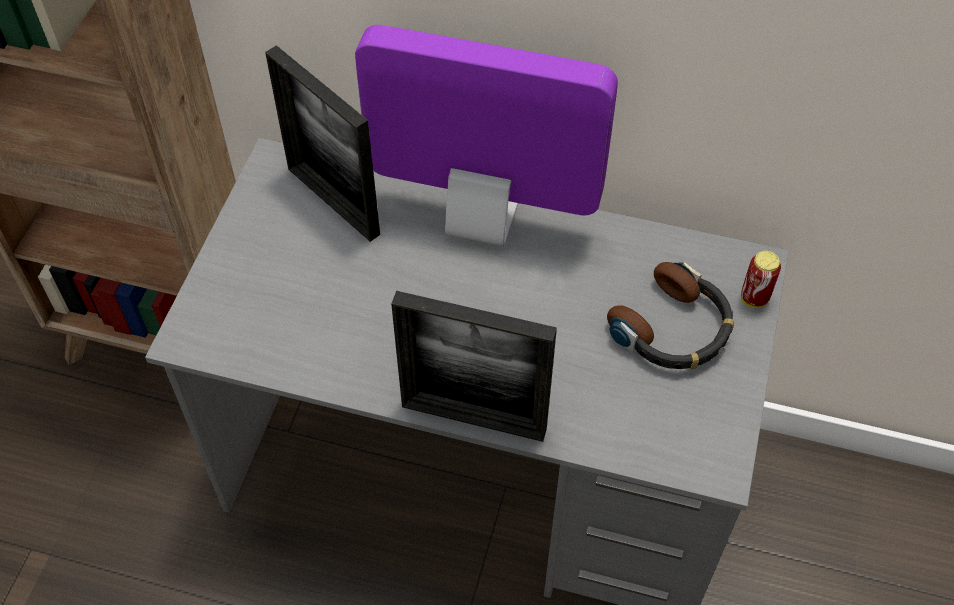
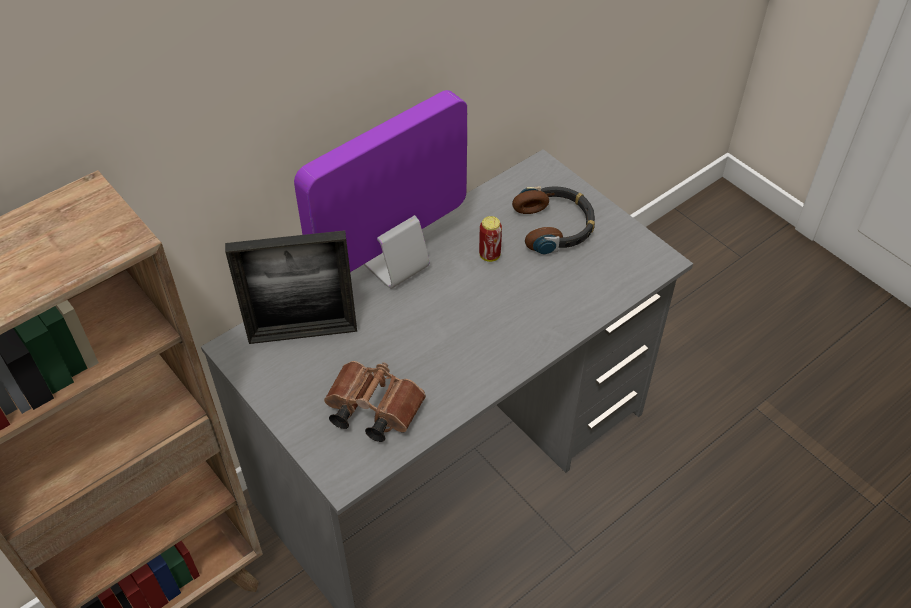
camera: 55 degrees left, 5 degrees down
(280, 312) = (371, 410): none -> brown binoculars
(473, 418) = (541, 351): picture frame -> none
(754, 298) = (563, 181): can -> can (489, 255)

